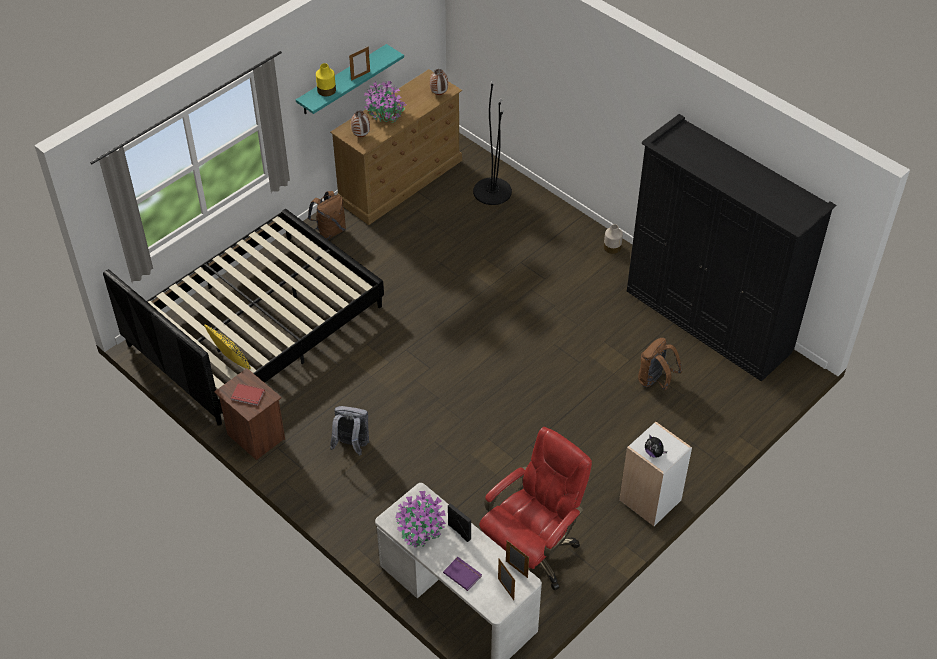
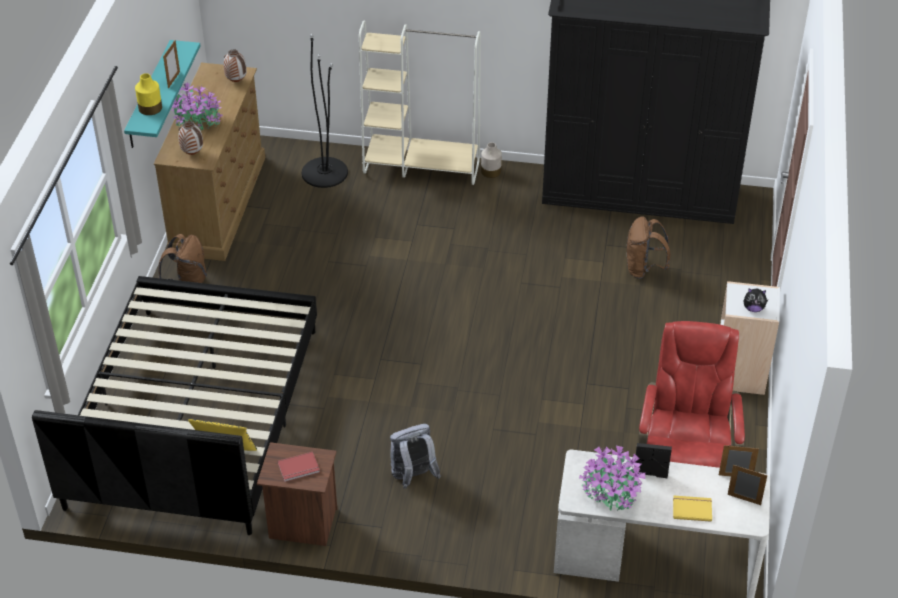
camera: 35 degrees left, 5 degrees down
(463, 573) = (692, 508): purple book -> yellow book
(563, 221) = (422, 169): none -> beige clothes rack

